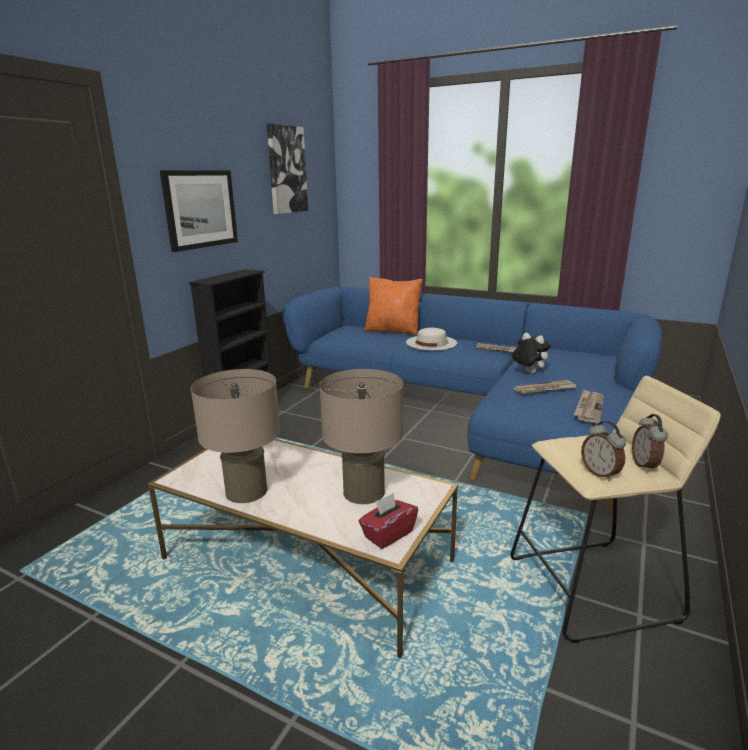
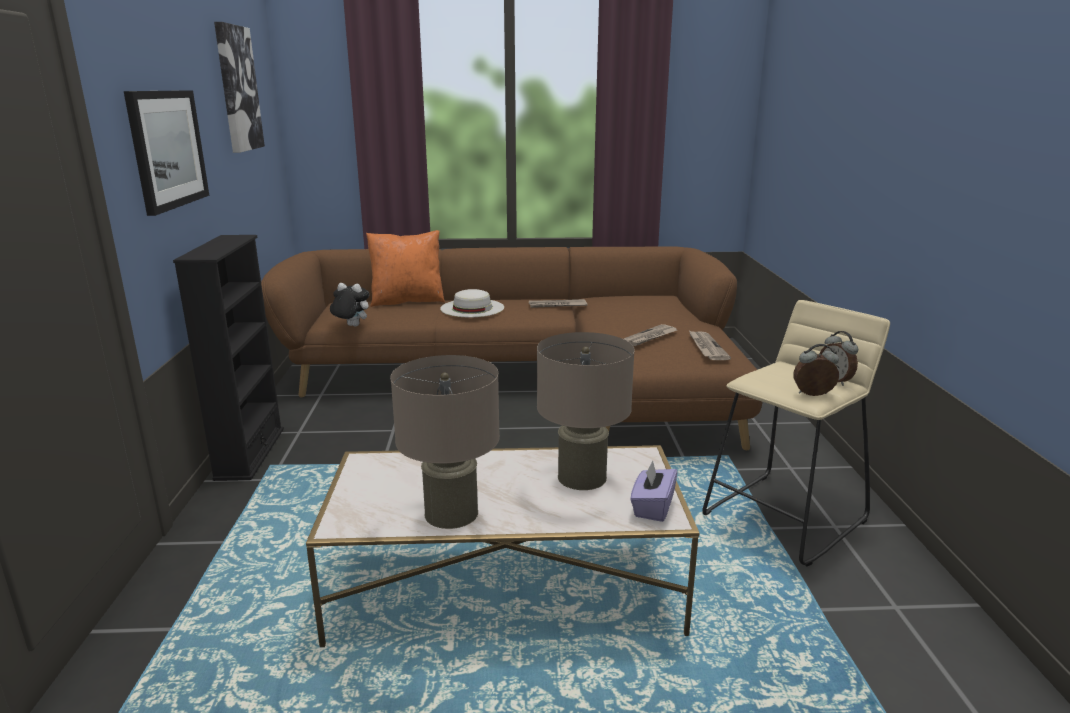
camera: 30 degrees left, 0 degrees up
(388, 534) = (652, 507): red tissue box -> purple tissue box
(472, 410) = (533, 382): blue sofa -> brown sofa
(528, 372) = (614, 324): plush toy -> plush toy (351, 326)
(600, 473) = (813, 395): alarm clock -> alarm clock turned 150 degrees clockwise

